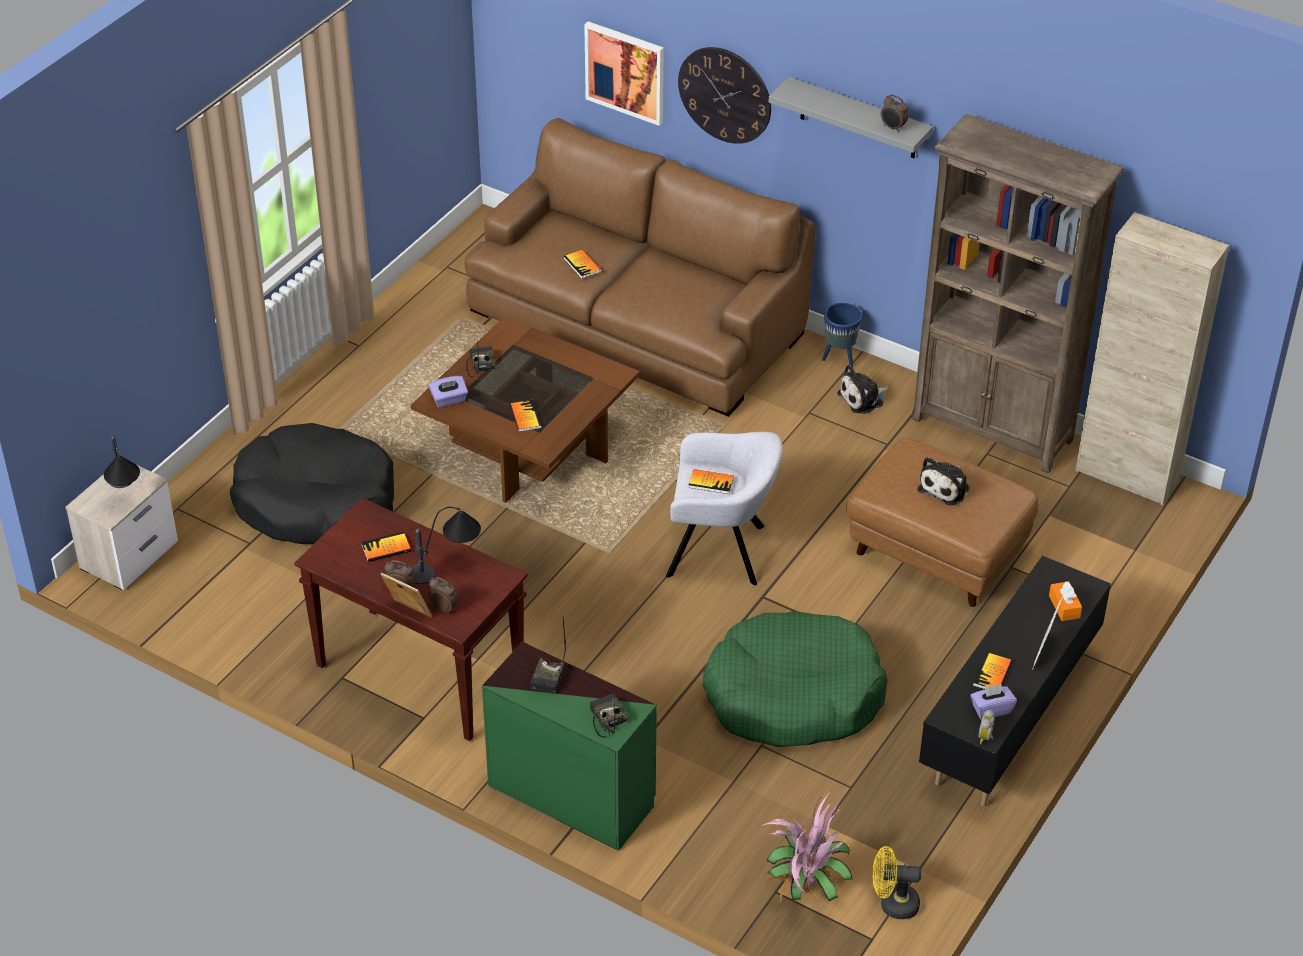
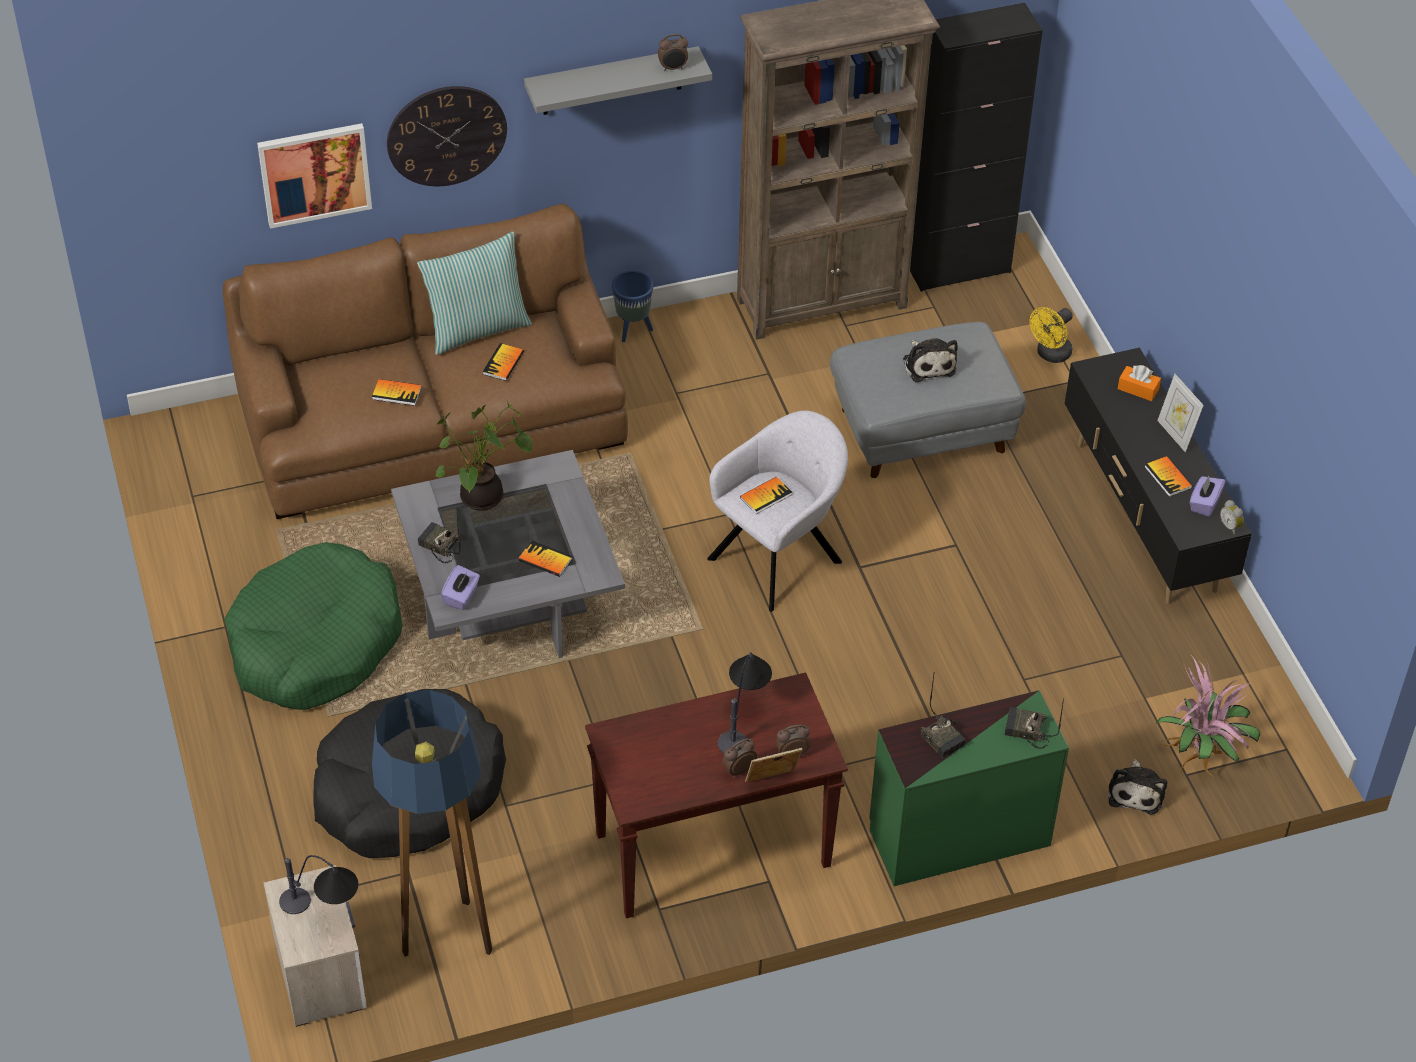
camera: 50 degrees left, 5 degrees up
(213, 592) = (444, 939): none -> floor lamp
(386, 548) = (672, 748): book -> book (503, 363)
(528, 448) = (510, 597): brown coffee table -> grey coffee table
(543, 359) = (482, 500): none -> potted plant
(685, 263) = (477, 329): none -> pillow
(793, 696) = (989, 624): green dog bed -> green dog bed (315, 643)
(863, 399) = (698, 350): plush toy -> plush toy (1136, 791)
(893, 904) = (1263, 713): yellow fan -> yellow fan (1050, 355)
(938, 551) = (922, 429): brown ottoman -> grey ottoman
(1127, 476) = (958, 268): beige cabinet -> black cabinet

